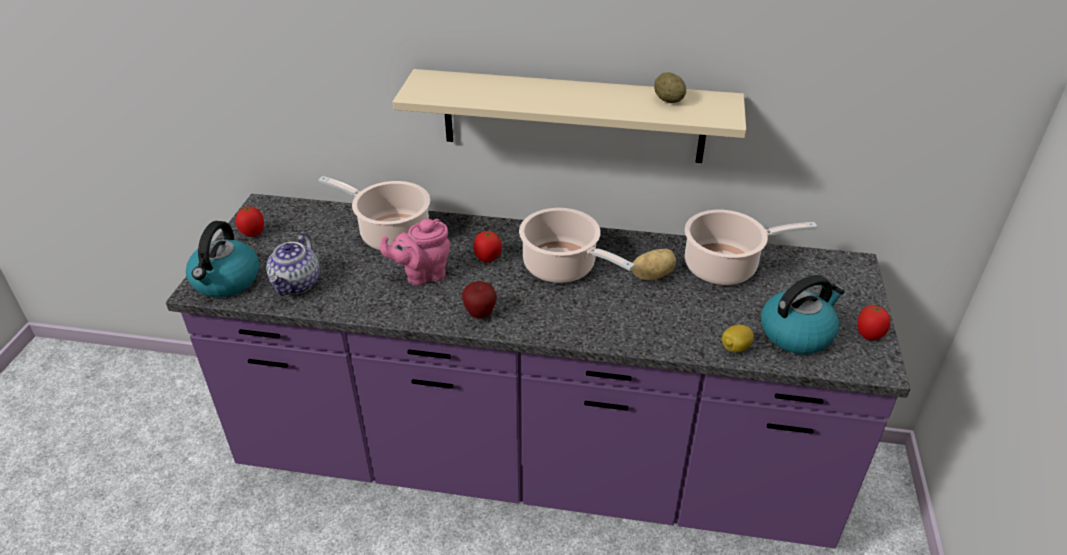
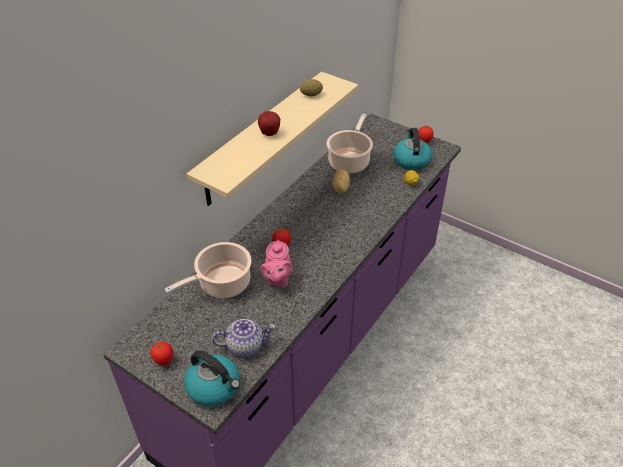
camera: 65 degrees left, 5 degrees up
(297, 284) = (245, 346): teapot -> teapot turned 45 degrees counterclockwise
(480, 314) = (331, 265): apple -> apple (269, 134)
(563, 267) = (311, 218): cooking pot -> none

